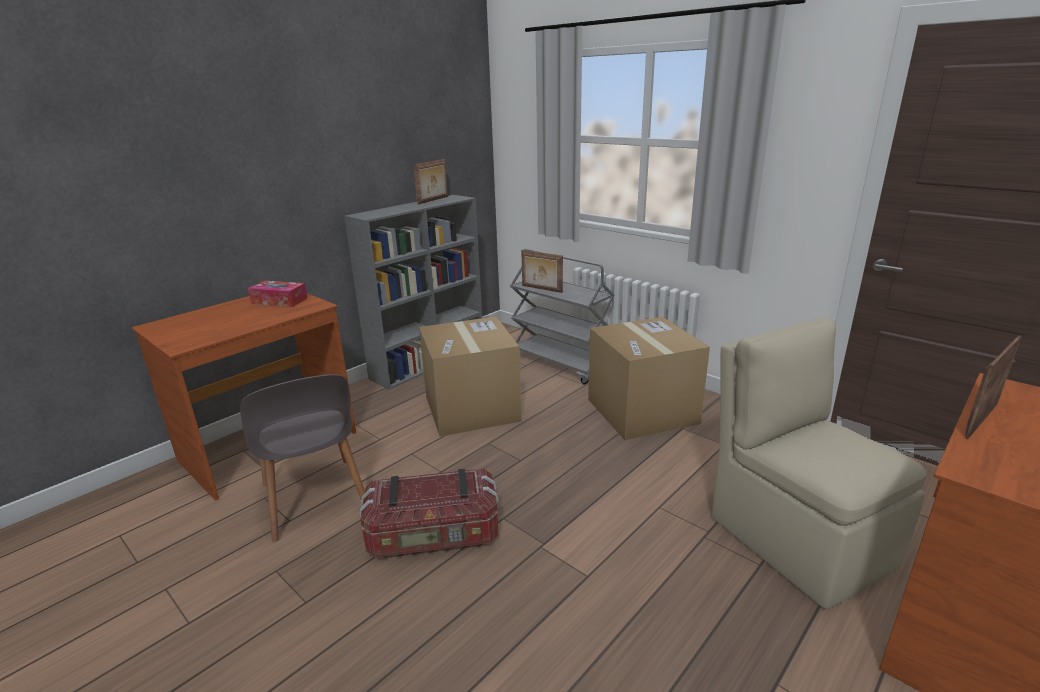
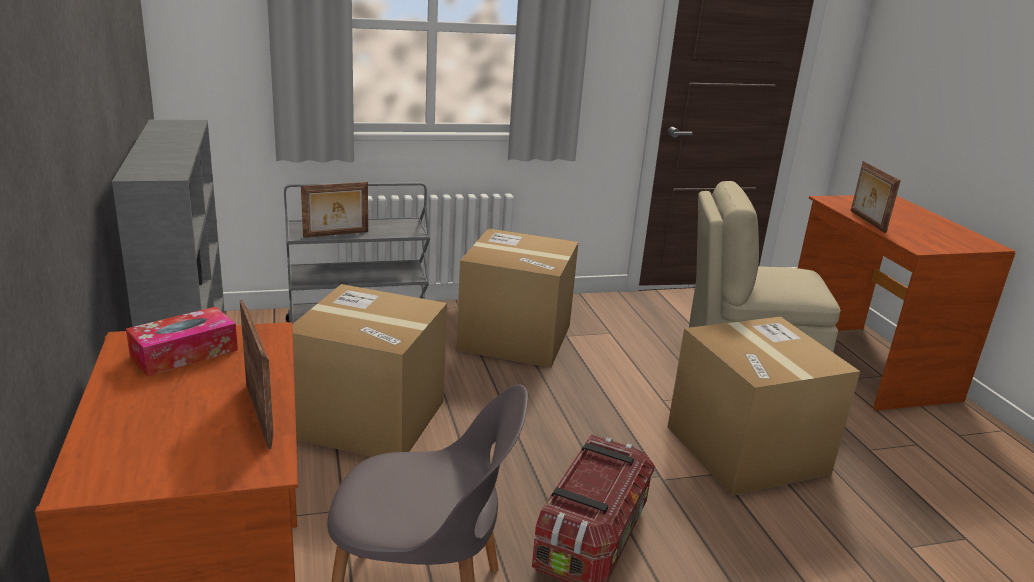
camera: 60 degrees left, 0 degrees up
(433, 200) = (161, 132): picture frame -> picture frame (260, 414)
(646, 582) = (746, 450): none -> cardboard box

